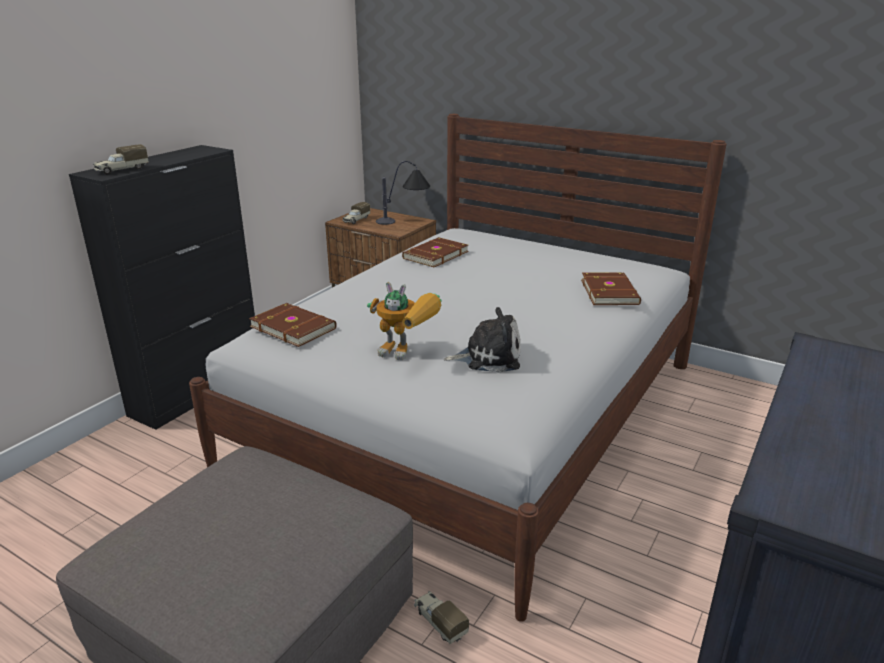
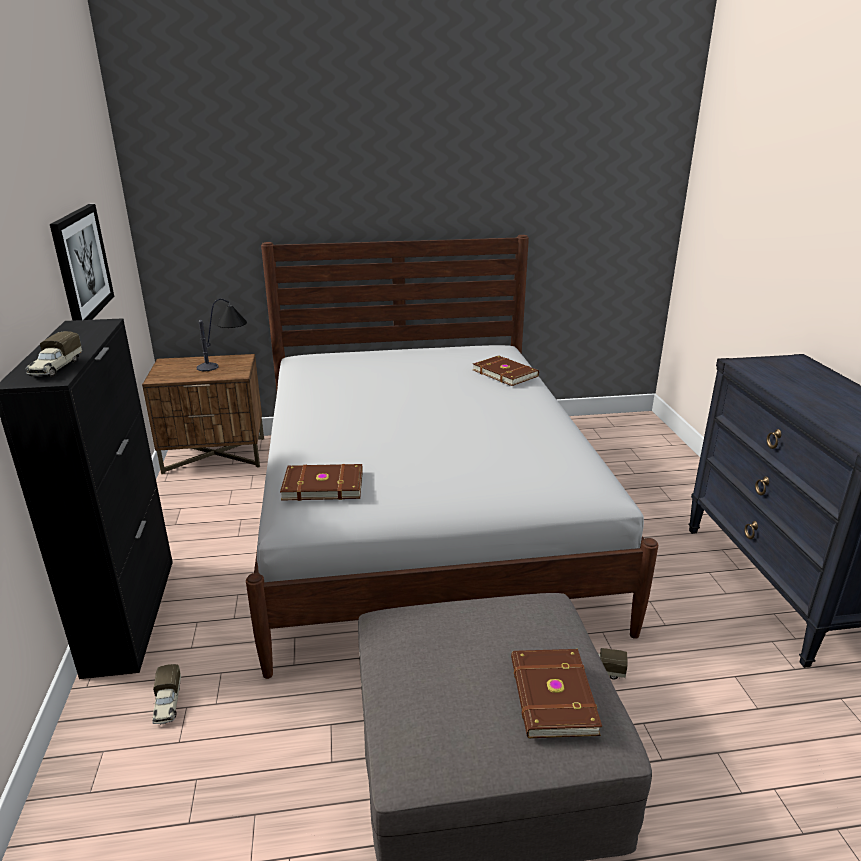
camera: 40 degrees left, 0 degrees up
(251, 105) = (82, 264): none -> picture
(356, 220) = (174, 373): toy truck -> toy truck (167, 704)
(408, 353) = (453, 468): toy robot -> none
(434, 255) = (328, 383): brown book -> brown book (551, 696)
(488, 357) = (512, 448): plush toy -> none

